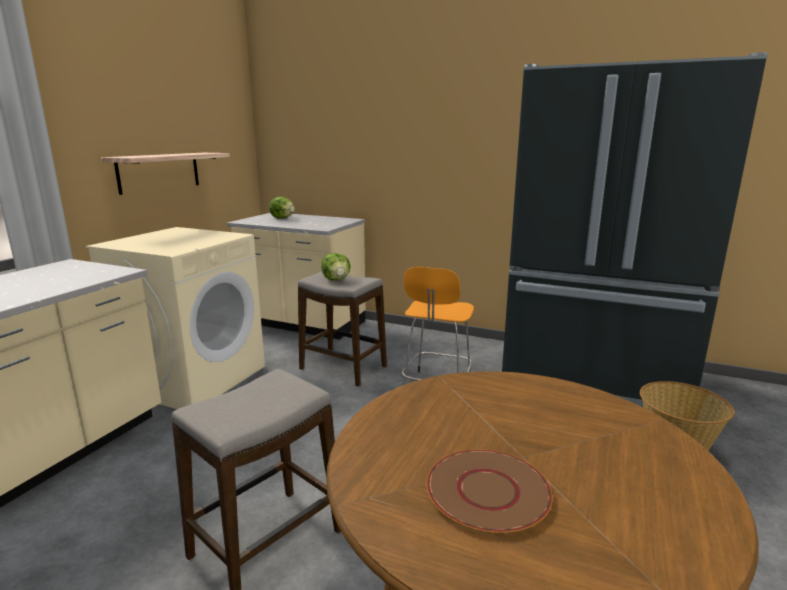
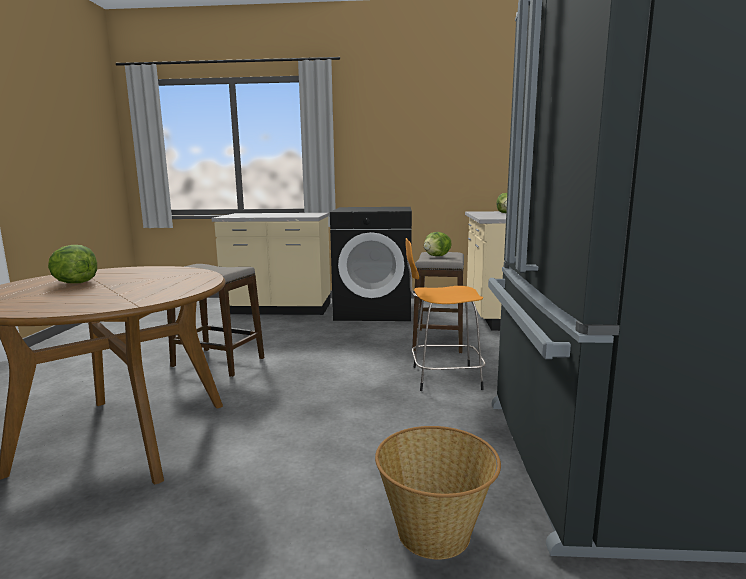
camera: 70 degrees right, 5 degrees down
(159, 172) = (417, 167): shelf -> none
(194, 378) = (374, 311): beige washing machine -> black washing machine
(488, 491) = (75, 283): brown plate -> lettuce

